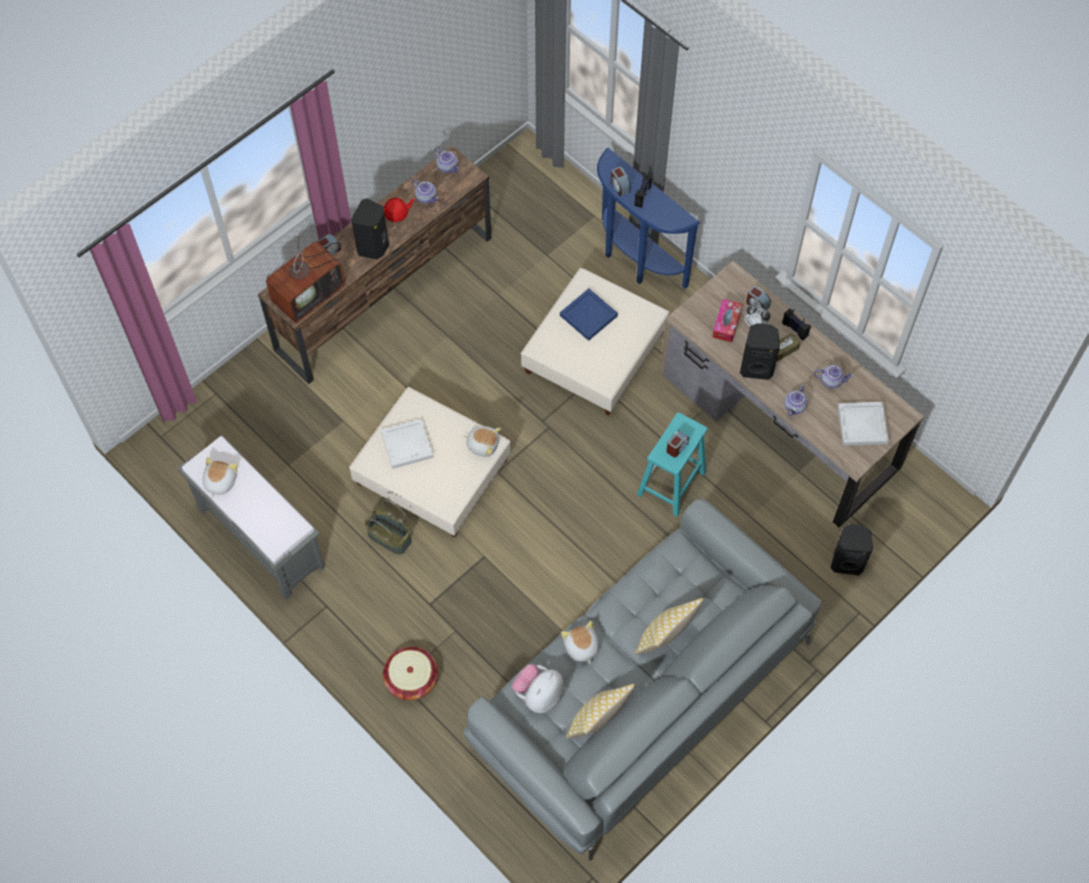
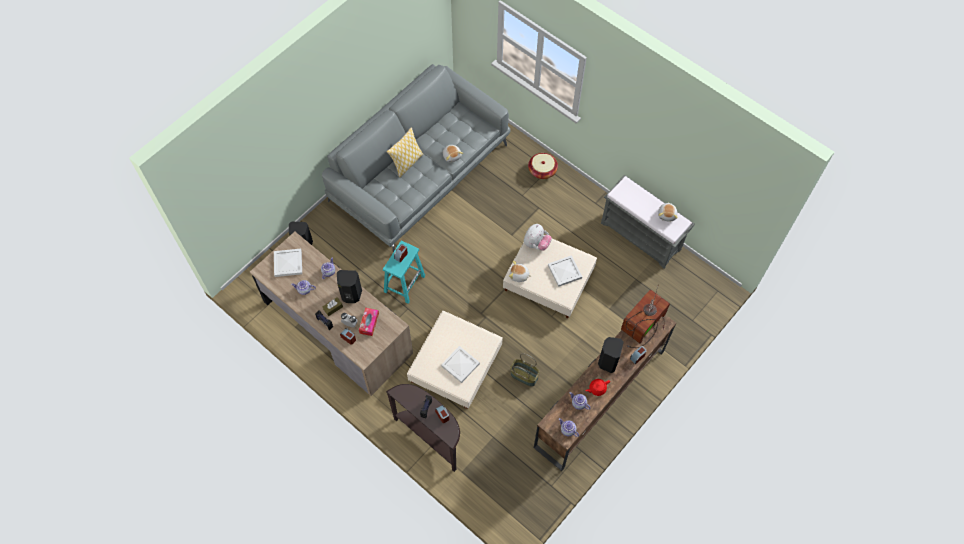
camera: 175 degrees right, 0 degrees up
(389, 537) = (567, 241): basket -> basket (524, 375)
(538, 695) = (472, 132): plush toy -> plush toy (536, 244)
(588, 315) = (460, 365): blue tray -> white tray
(598, 721) = (441, 122): pillow -> none
(635, 260) = (431, 437): blue console table -> brown console table

